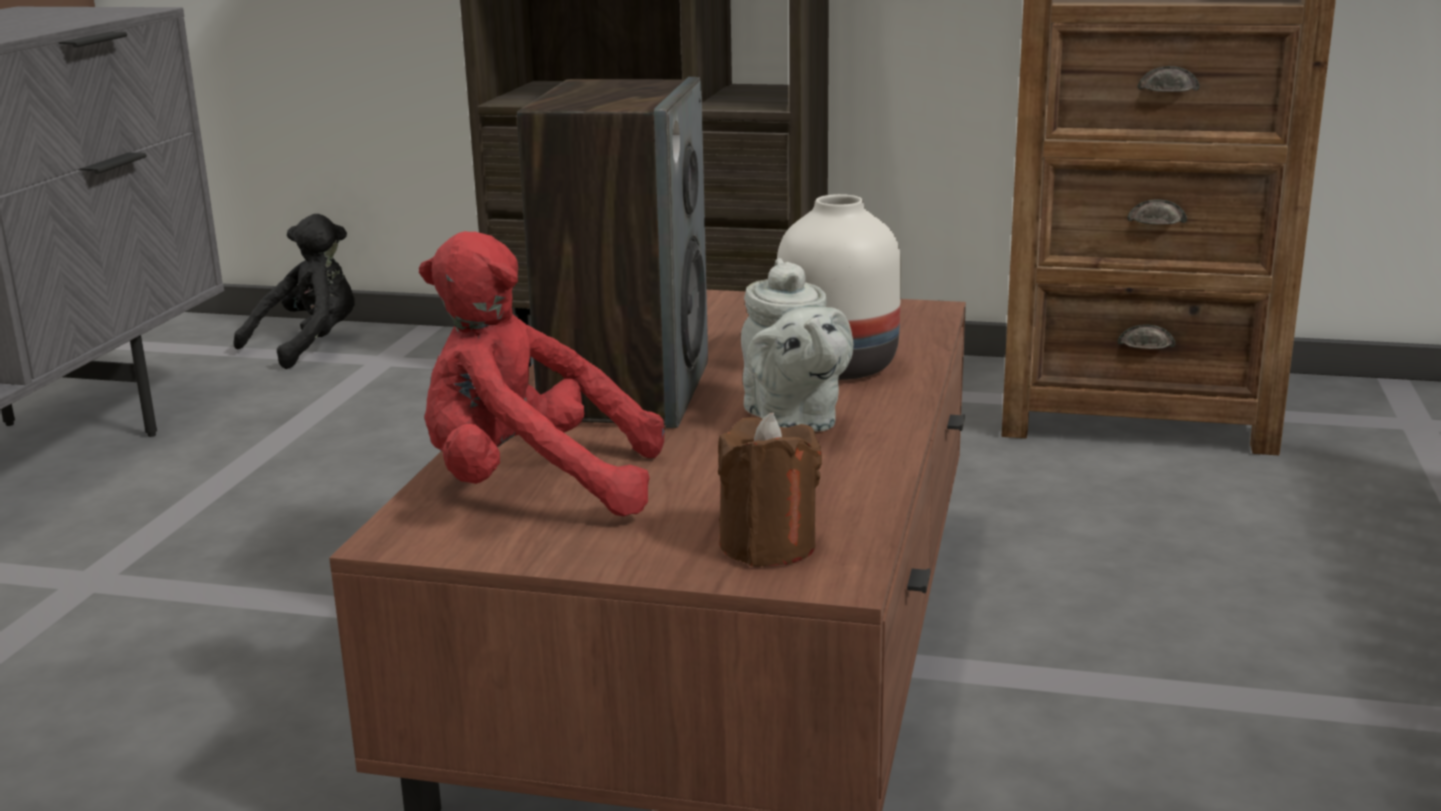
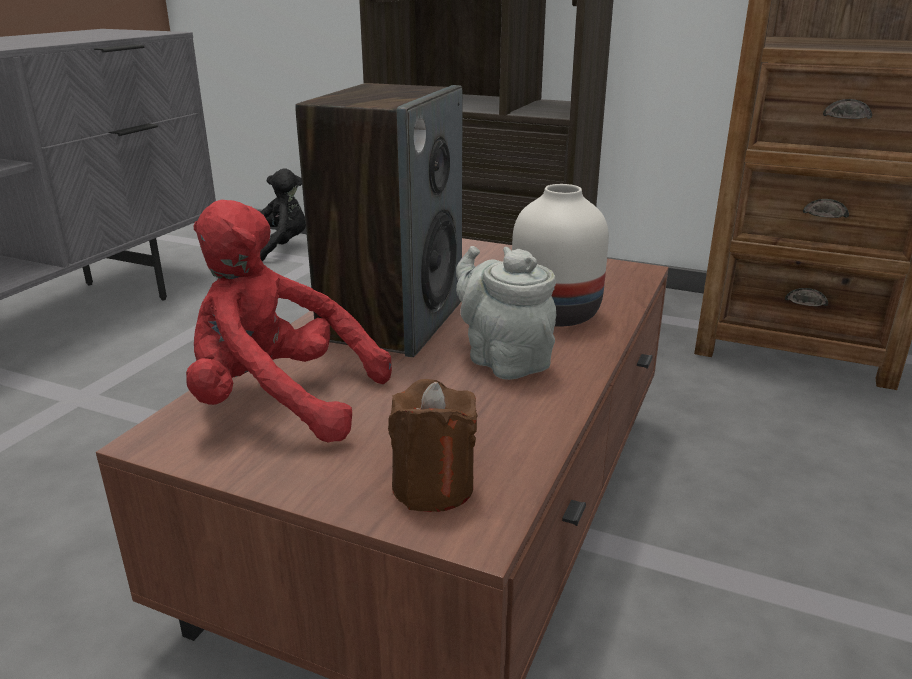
camera: 10 degrees right, 5 degrees up
(793, 420) = (503, 359): grey teapot -> grey teapot turned 150 degrees clockwise

